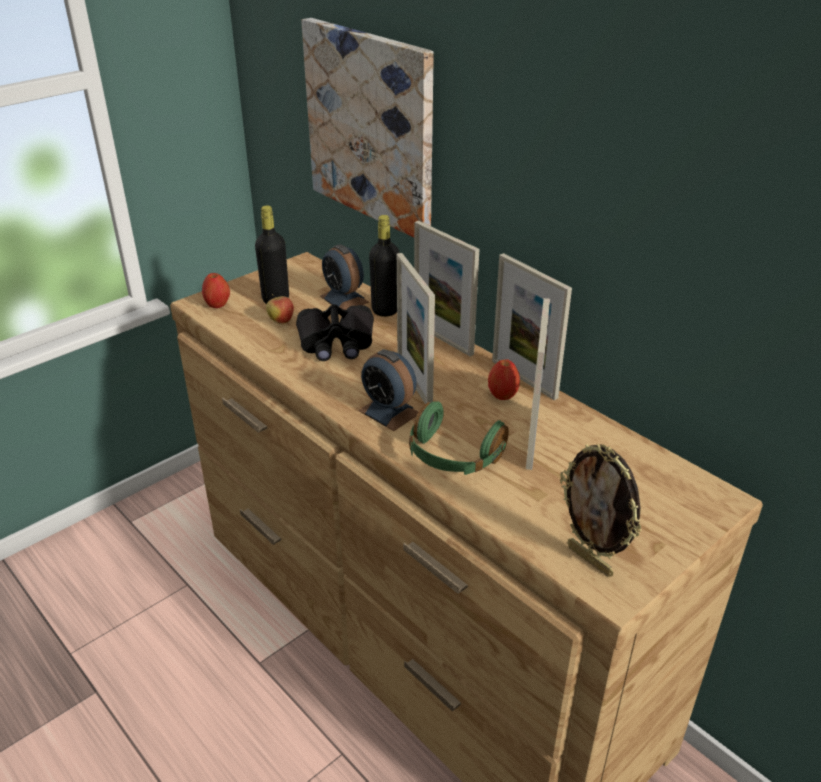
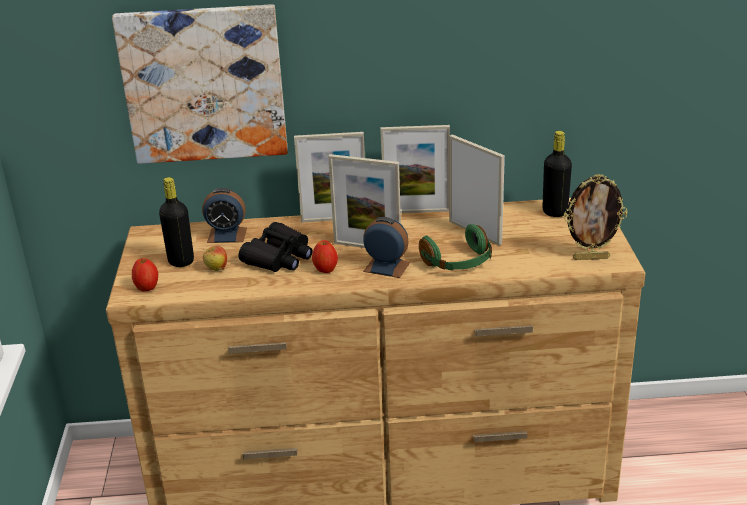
camera: 50 degrees left, 5 degrees down
(385, 310) = (267, 225): black bottle -> black bottle (555, 212)
(389, 412) = (386, 267): alarm clock -> alarm clock turned 150 degrees counterclockwise
(503, 395) = (422, 224): apple -> apple (325, 269)

